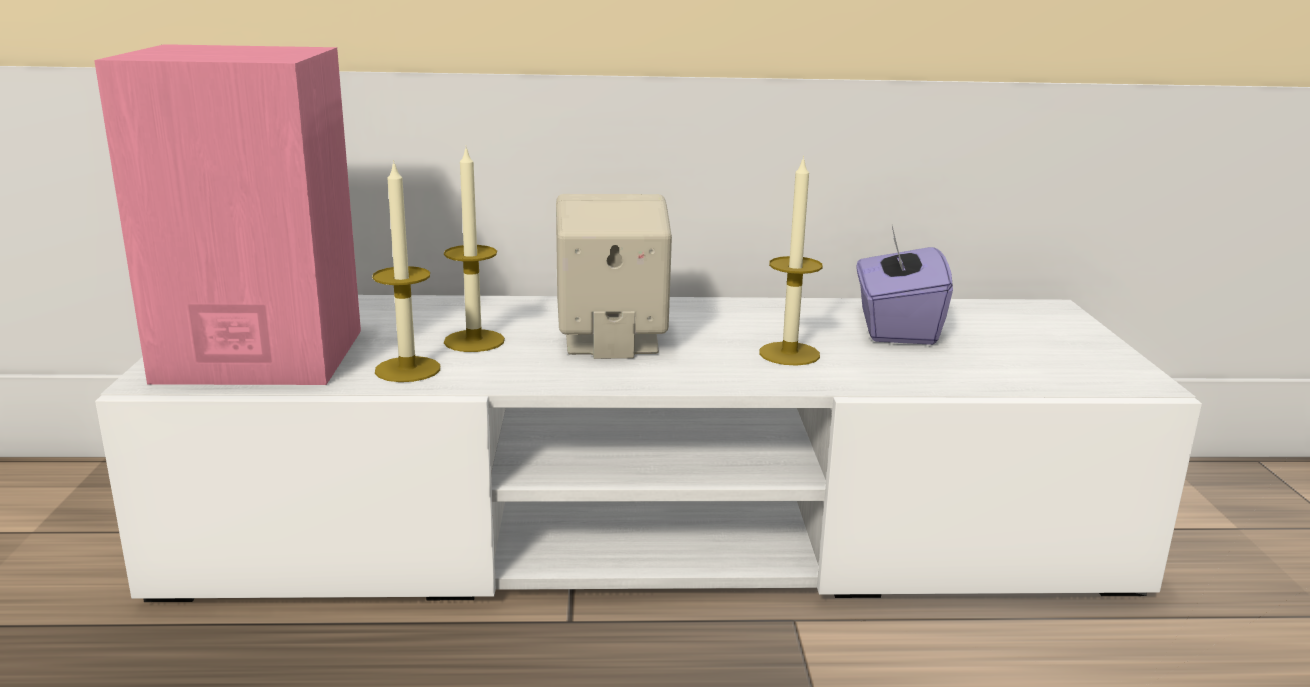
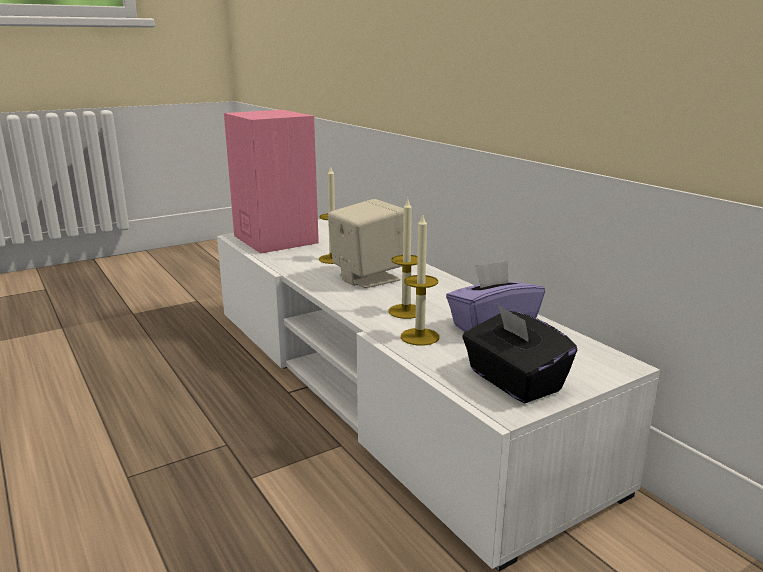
camera: 60 degrees right, 0 degrees up
(407, 369) = (289, 258): candle -> candle (419, 337)
(1069, 361) = (513, 381): none -> black tissue box

